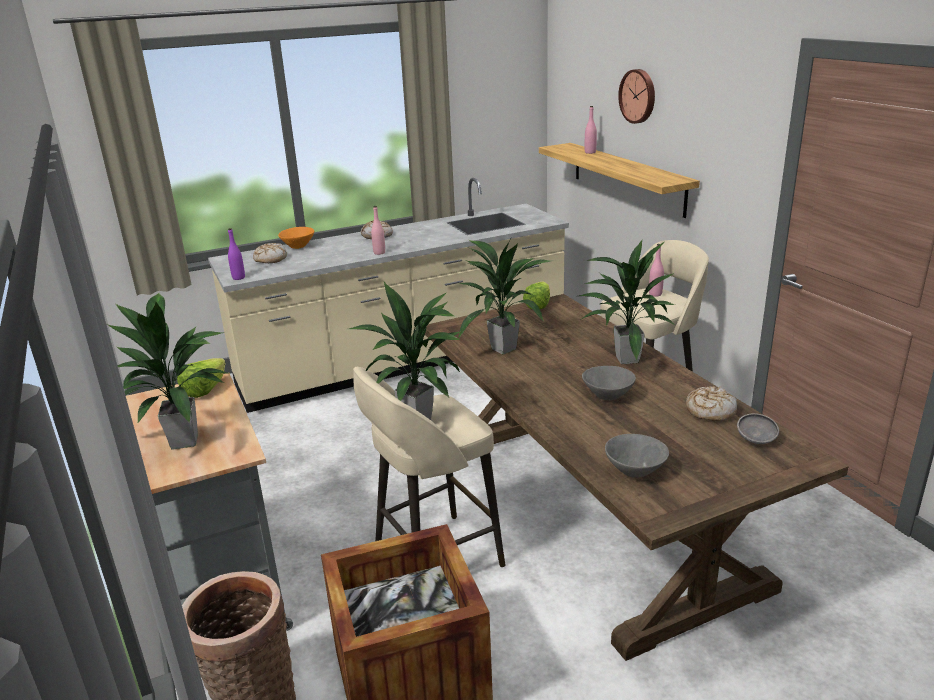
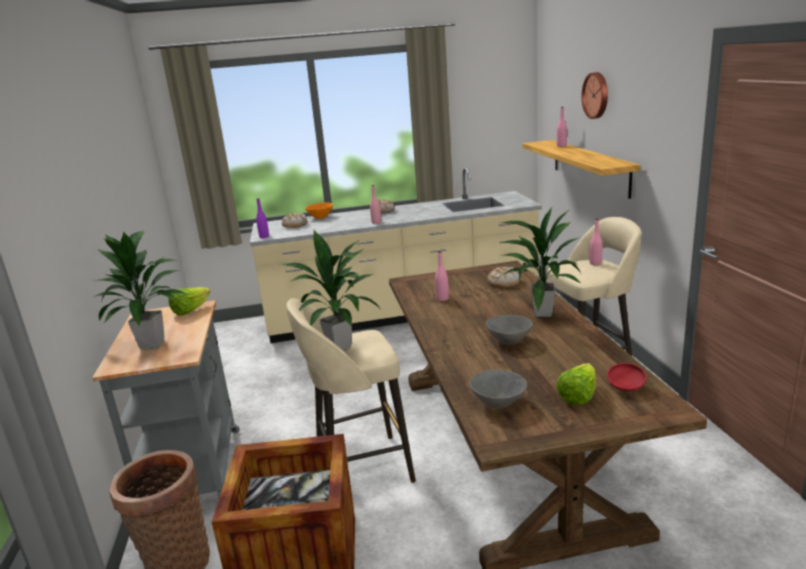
camera: 15 degrees right, 5 degrees down
(503, 348) = (442, 298): potted plant -> pink bottle
(538, 305) = (490, 268): lettuce -> lettuce (578, 396)
(709, 411) = (594, 360): bread -> bread (504, 282)
(756, 440) = (625, 388): grey bowl -> red bowl

